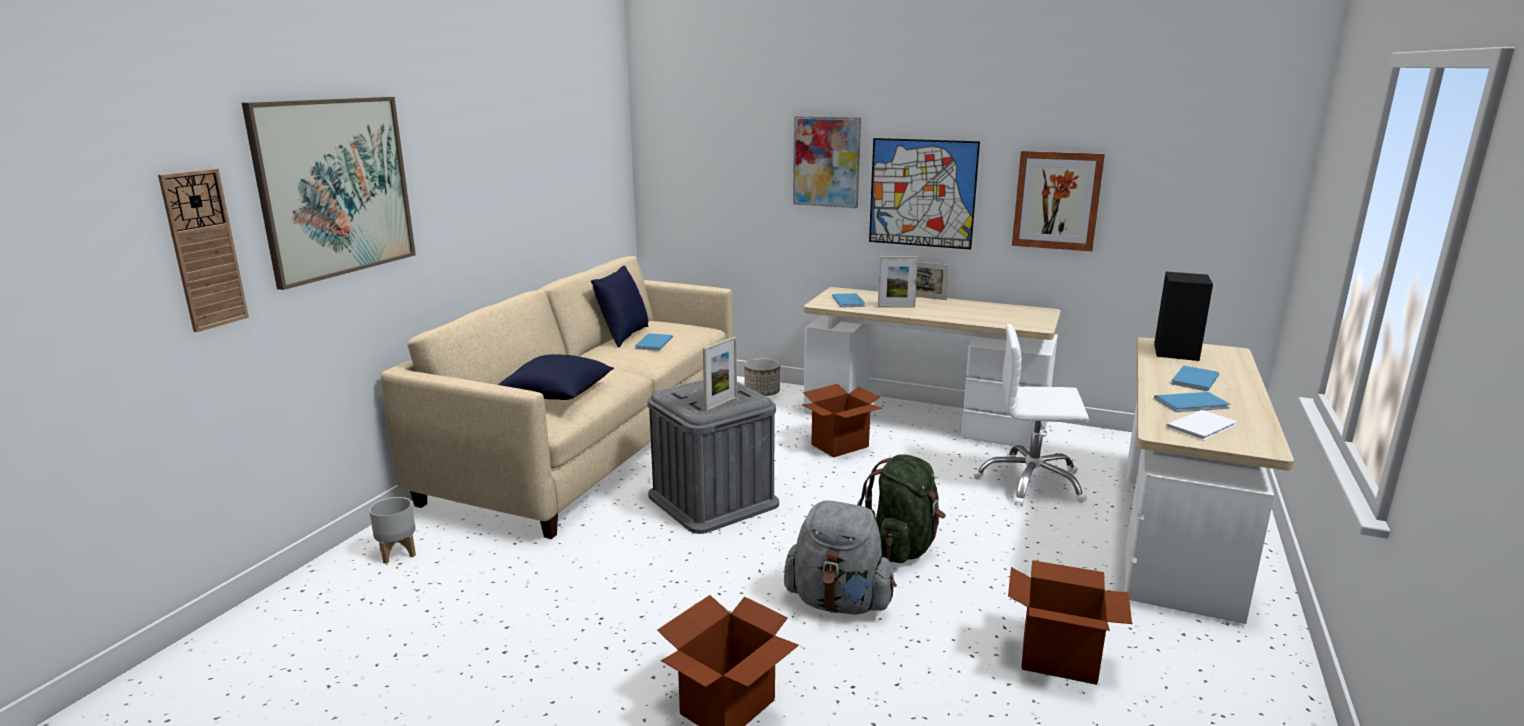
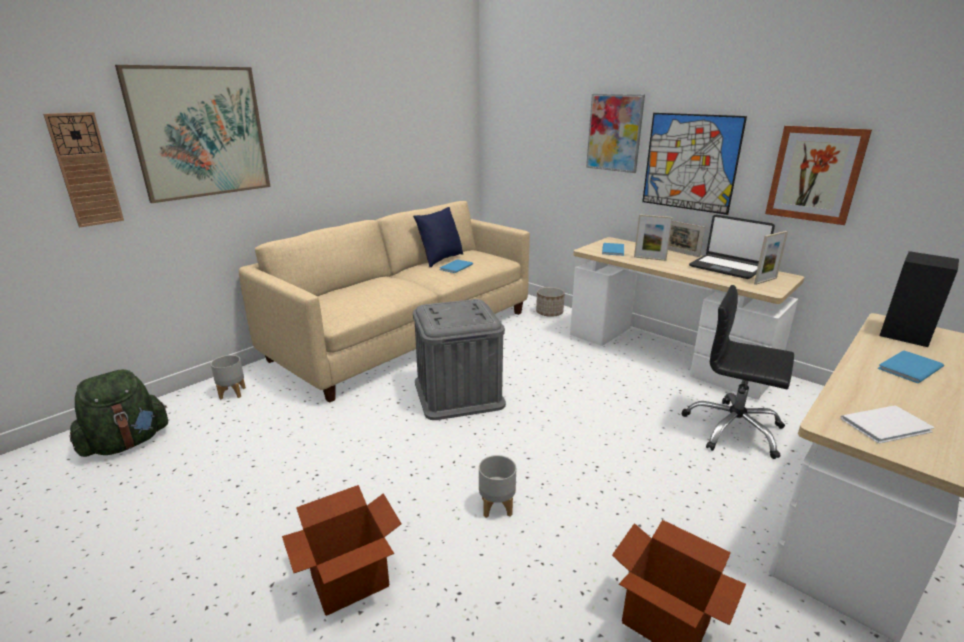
camera: 20 degrees right, 5 degrees up
(558, 395) = (357, 298): blue pillow -> none
(721, 404) = (456, 322): picture frame -> picture frame (765, 281)
(839, 446) = (582, 366): cardboard box -> none
(839, 602) = (497, 506): grey backpack -> grey planter
(902, 547) = (581, 467): green backpack -> green backpack (127, 443)
(981, 308) = (726, 267): none -> laptop
(1031, 483) = (733, 429): white office chair -> black office chair
(1194, 404) = (892, 396): blue book -> none

